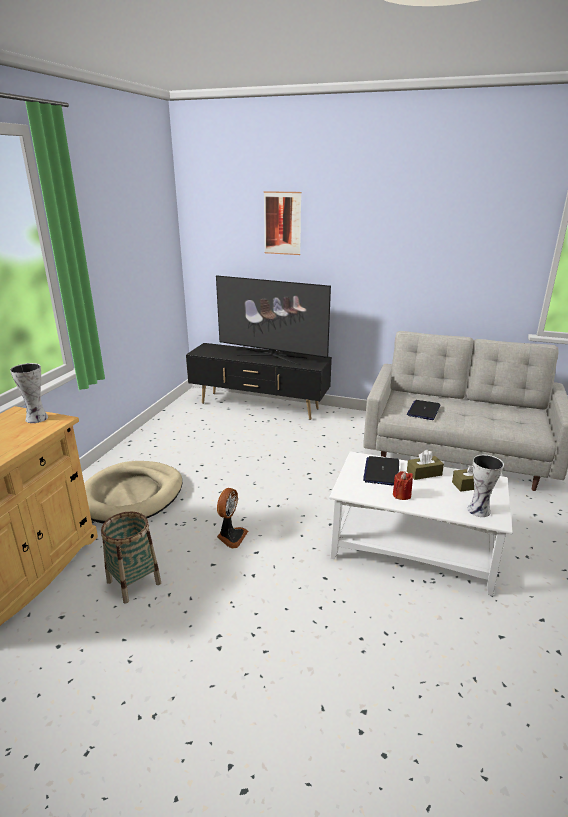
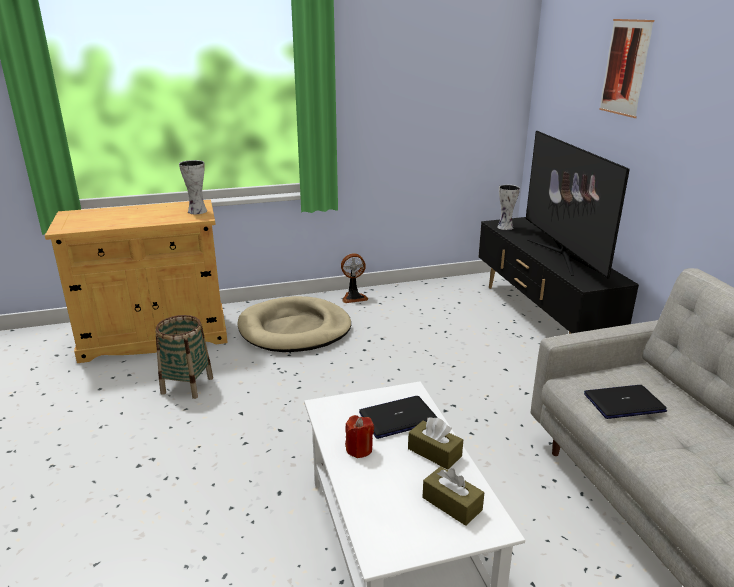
camera: 55 degrees right, 0 degrees up
(231, 536) = (289, 405): fan -> fan (353, 297)
(480, 510) = (390, 530): vase -> vase (505, 227)

